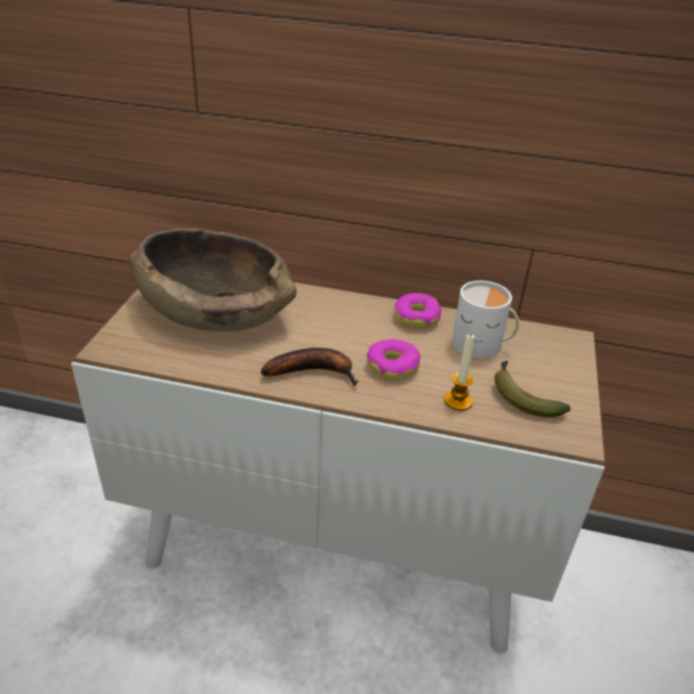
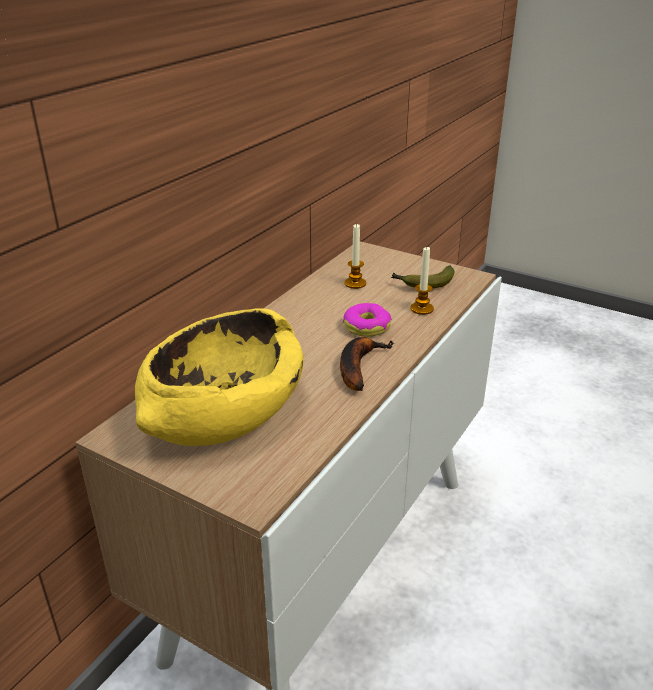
camera: 70 degrees left, 5 degrees down
(215, 311) = (224, 412): brown bowl -> yellow bowl
(416, 317) = (302, 302): donut -> none
(482, 345) = (355, 283): white mug -> candle

